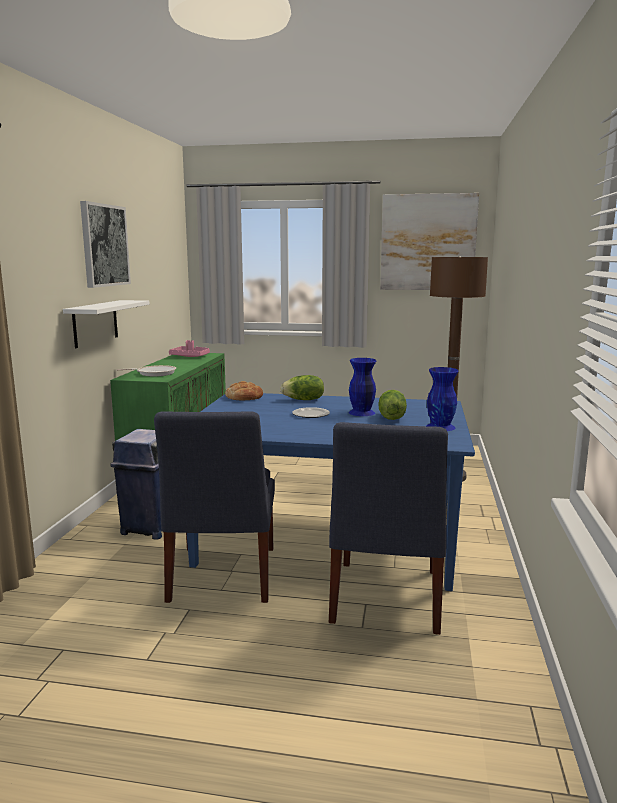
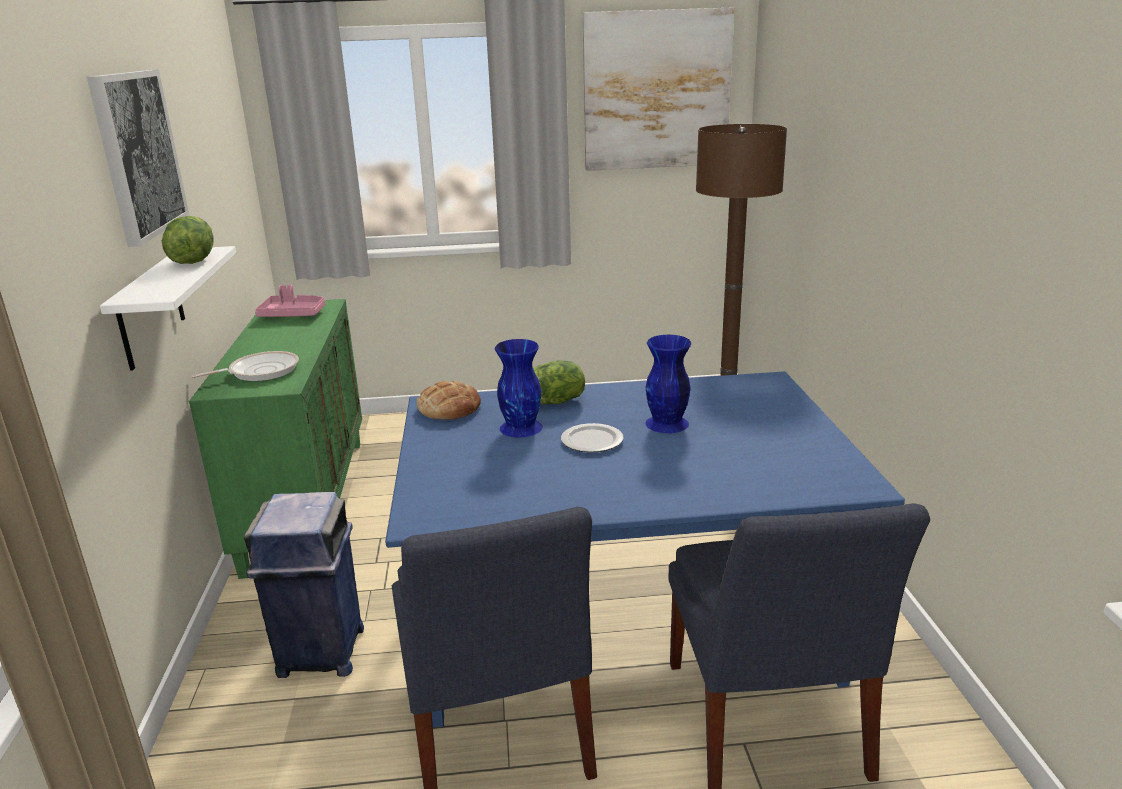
camera: 15 degrees left, 10 degrees up
(391, 417) = (720, 430): lettuce -> lettuce (193, 261)
(441, 427) = (810, 443): blue vase -> blue vase (521, 427)

